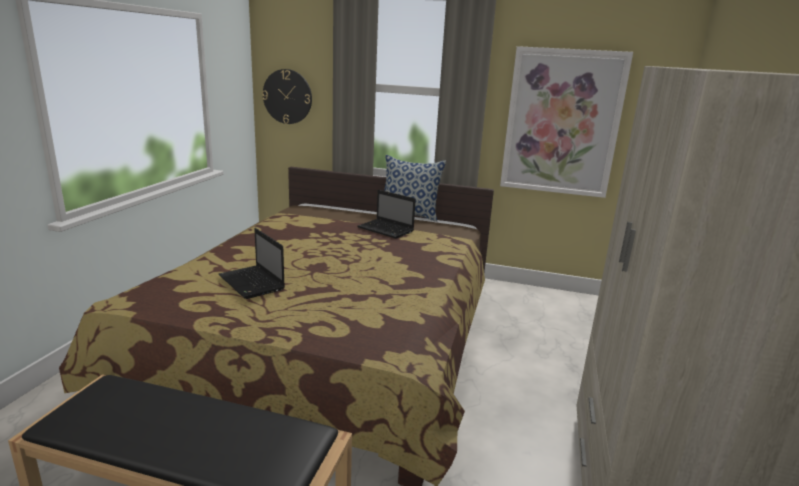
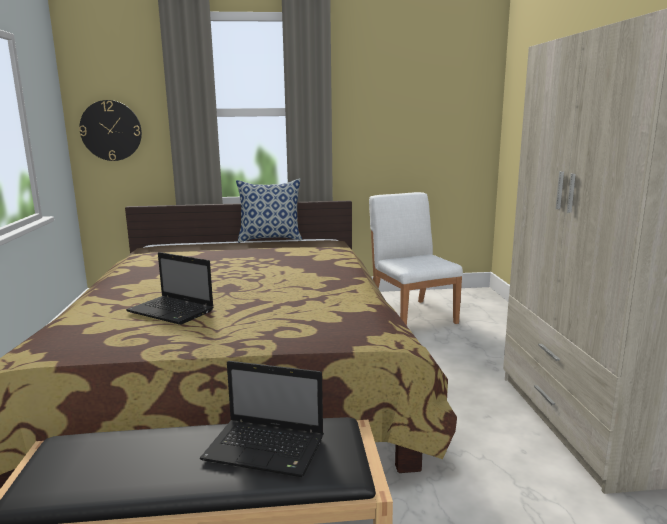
camera: 20 degrees left, 5 degrees down
(386, 230) = (265, 250): laptop -> laptop (267, 449)
(531, 317) = (412, 315): none -> white chair
(561, 123) = (401, 131): picture -> none

